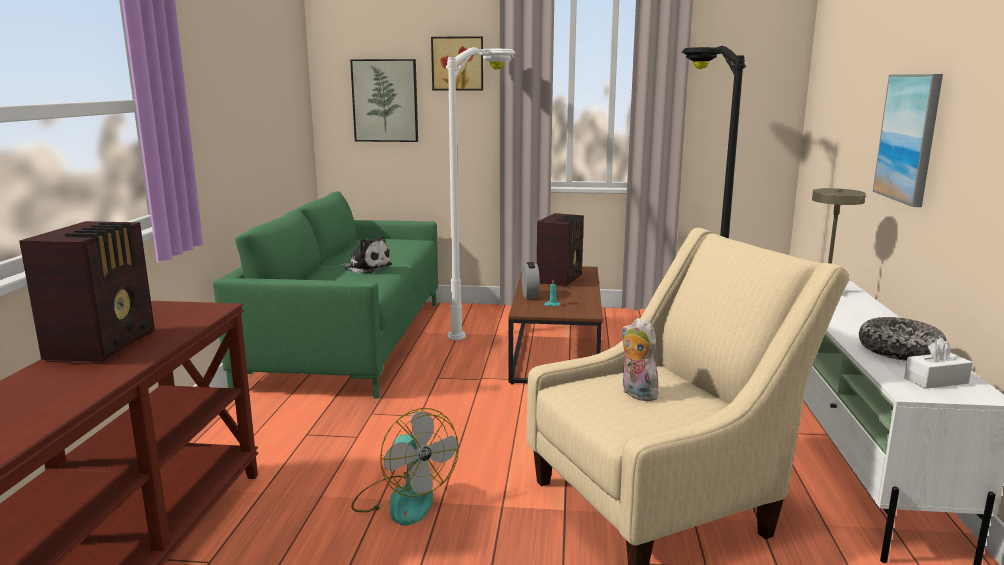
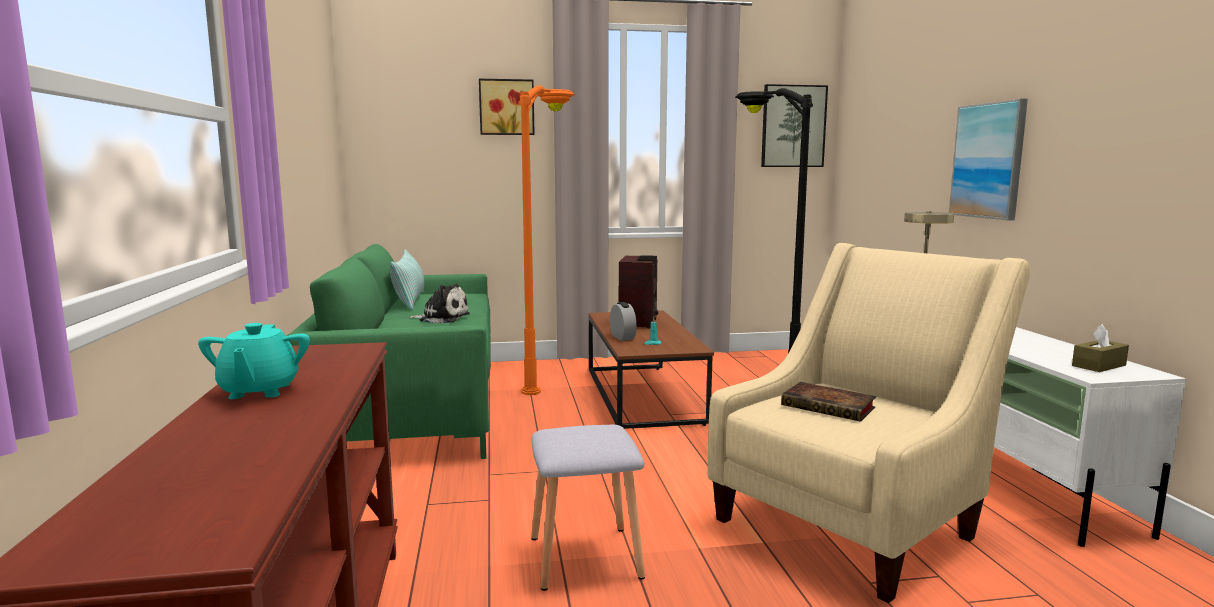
camera: 15 degrees left, 5 degrees down
(105, 345) = (259, 391): radio -> turquoise teapot
(357, 246) = (409, 300): none -> pillow
(385, 101) = (427, 145): picture -> picture (793, 126)
(403, 499) = (587, 556): fan -> grey stool
(486, 321) = (551, 375): white floor lamp -> orange floor lamp
(636, 394) = (830, 407): plush toy -> book
(899, 350) = (1040, 346): bowl -> none
(936, 380) = (1098, 365): white tissue box -> brown tissue box

